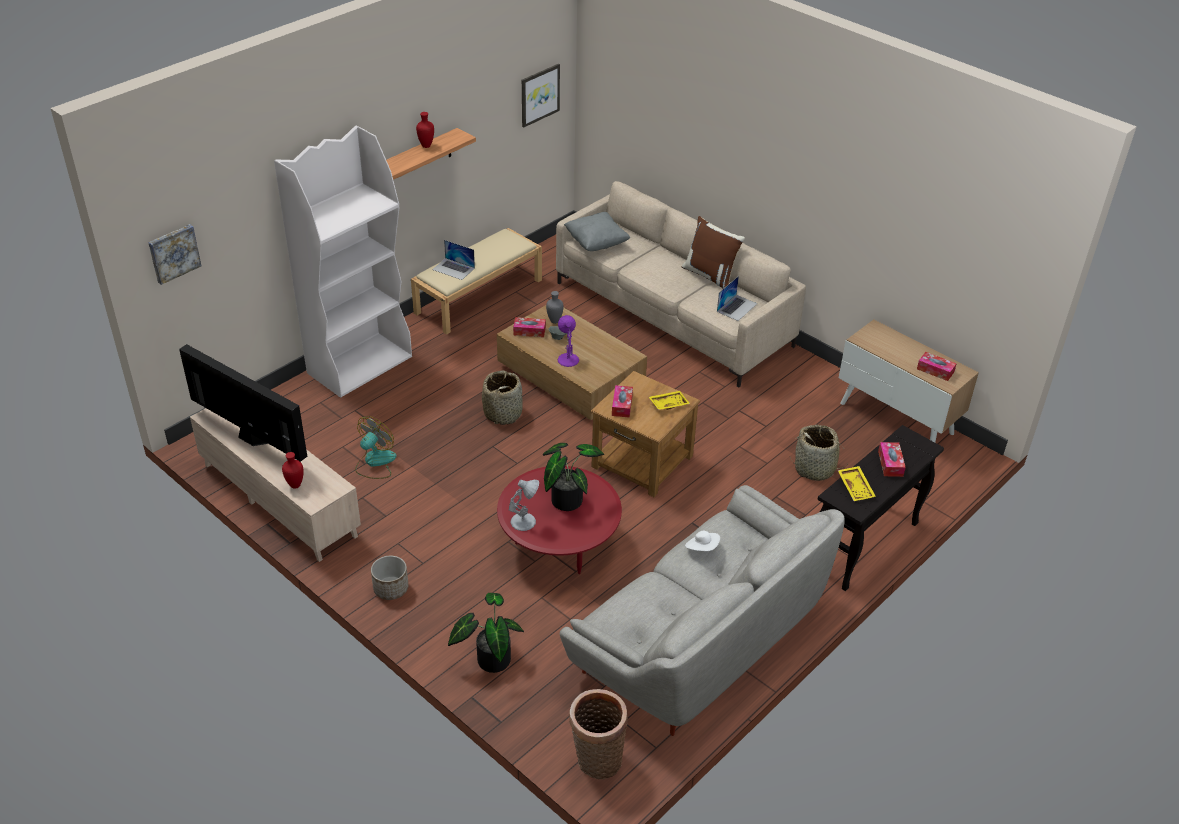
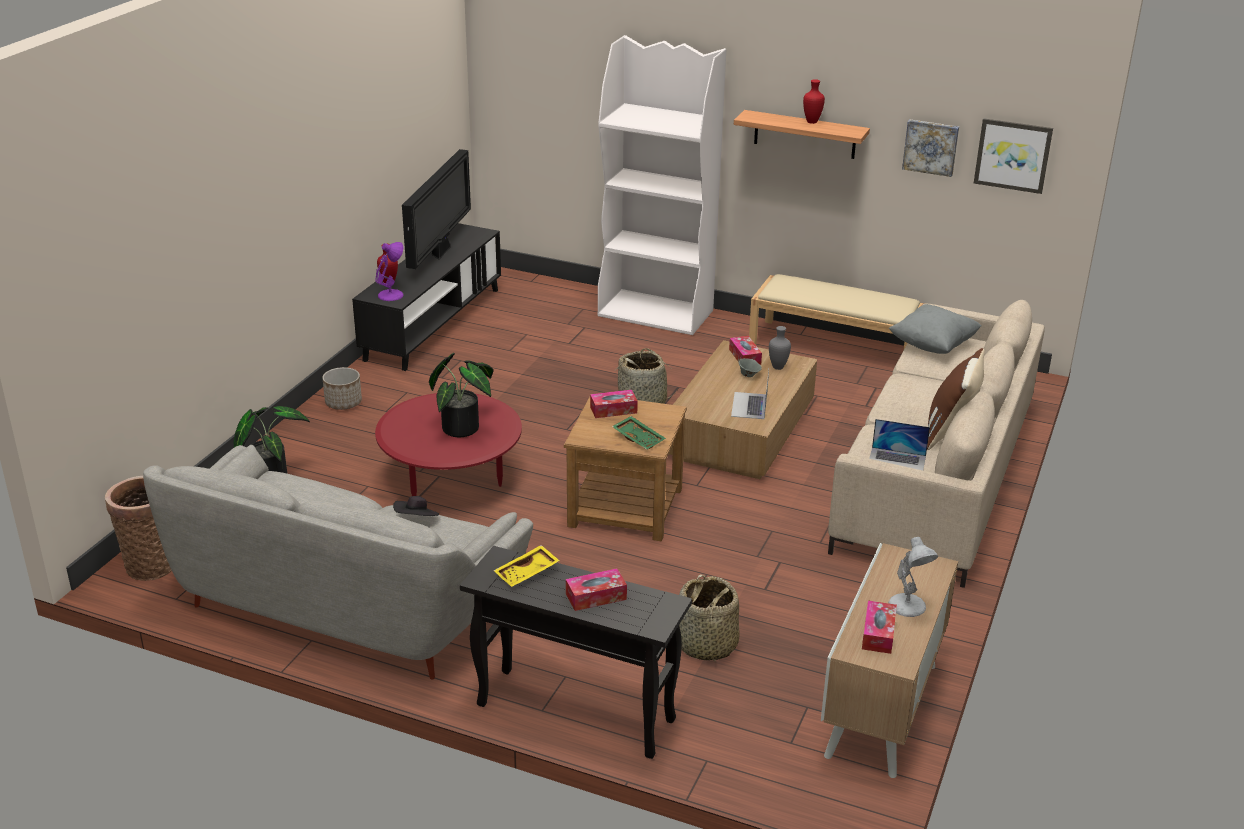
camera: 70 degrees right, 10 degrees down
(173, 253) = (512, 73): picture -> picture (931, 147)
(279, 500) = (433, 324): beige tv stand -> black tv stand
(375, 462) = (514, 355): fan -> none
(453, 269) = (804, 287): laptop -> laptop (749, 405)
(524, 521) = (414, 411): white table lamp -> white table lamp (908, 606)
(568, 359) = (714, 388): purple table lamp -> purple table lamp (392, 295)
(668, 404) = (639, 438): yellow tray -> green tray
(702, 548) = (417, 519): white hat -> black hat

